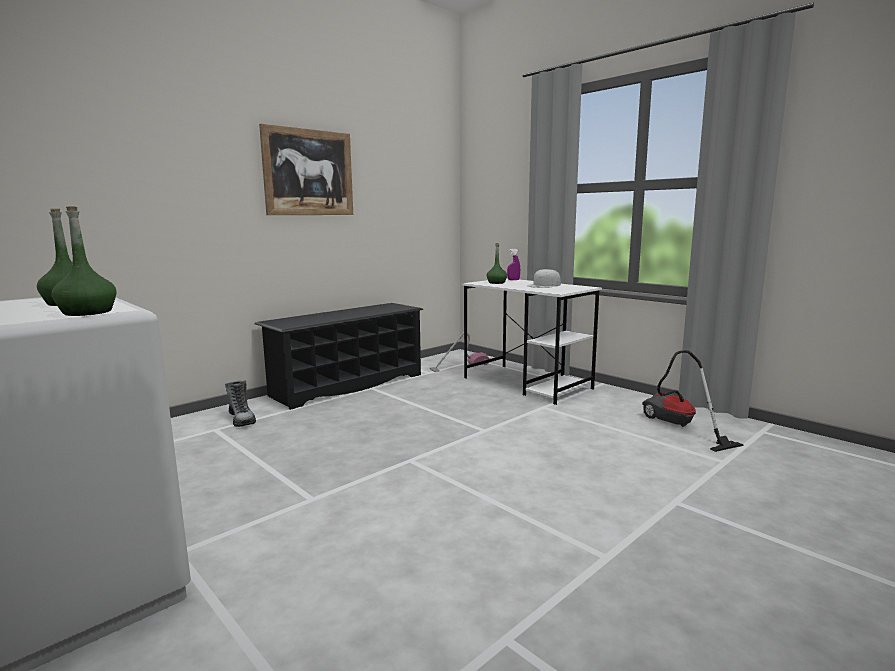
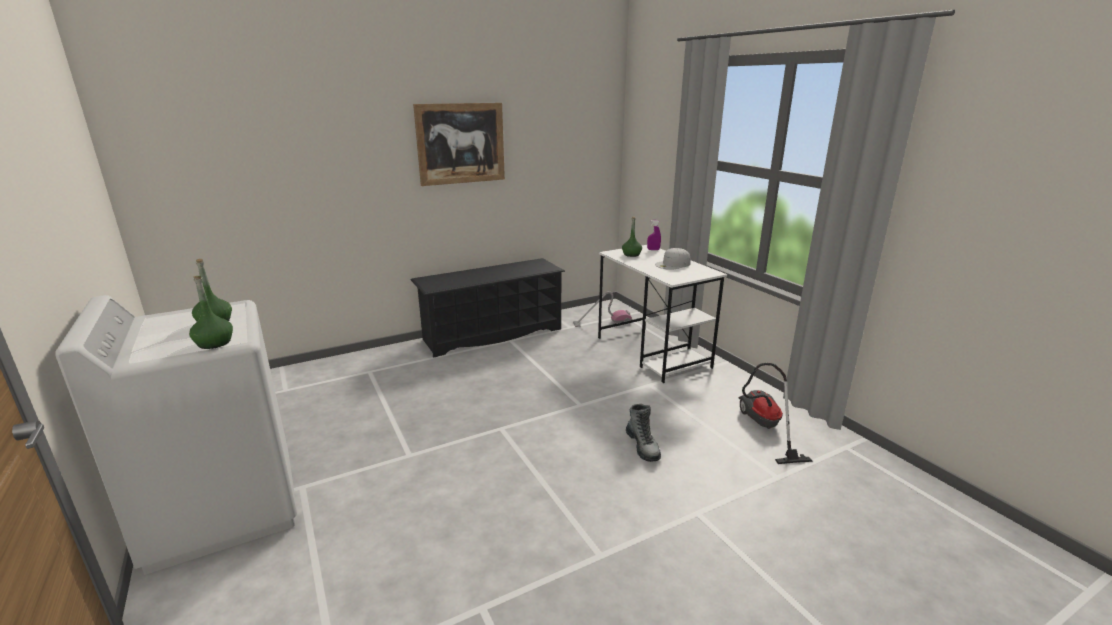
camera: 15 degrees right, 10 degrees up
(241, 419) = (392, 363): boot -> boot (643, 446)

